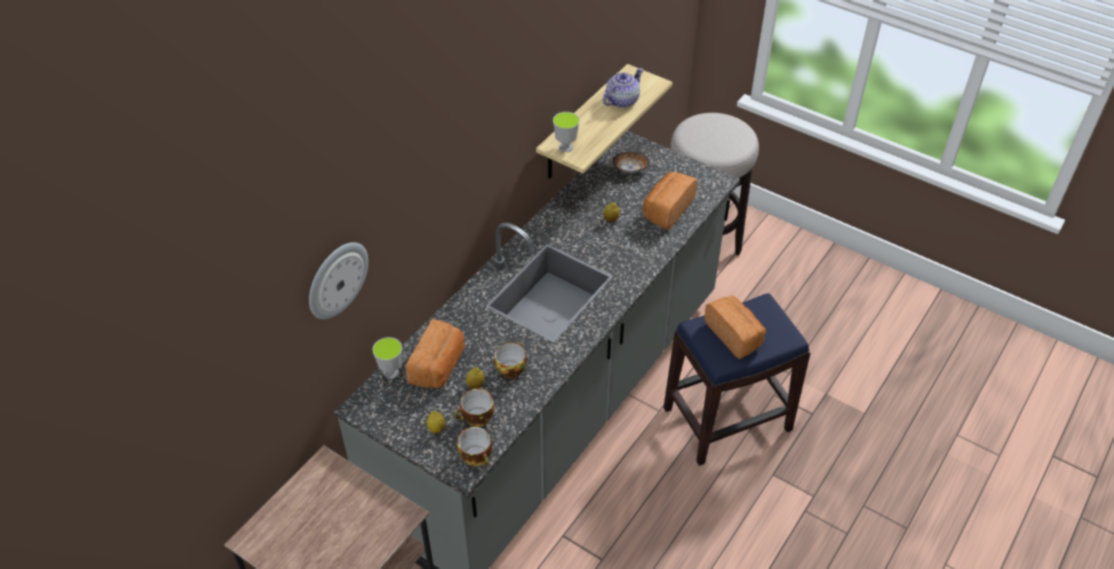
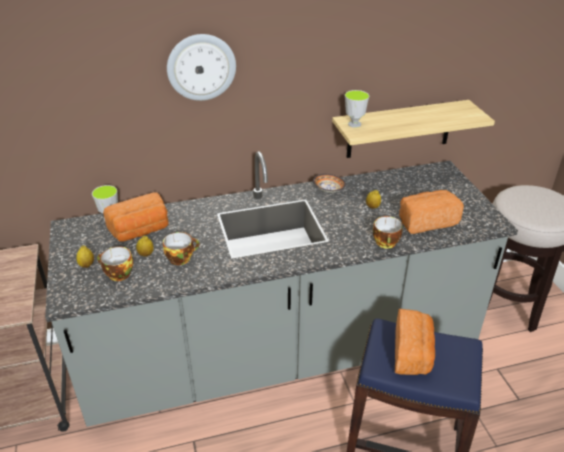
camera: 40 degrees right, 10 degrees down
(336, 279) = (62, 101): wall clock -> wall clock (201, 67)
(477, 457) = (84, 298): cup -> cup (386, 243)
(621, 100) = (435, 116): teapot -> none
(629, 169) = (425, 184): bowl -> bowl (328, 189)

